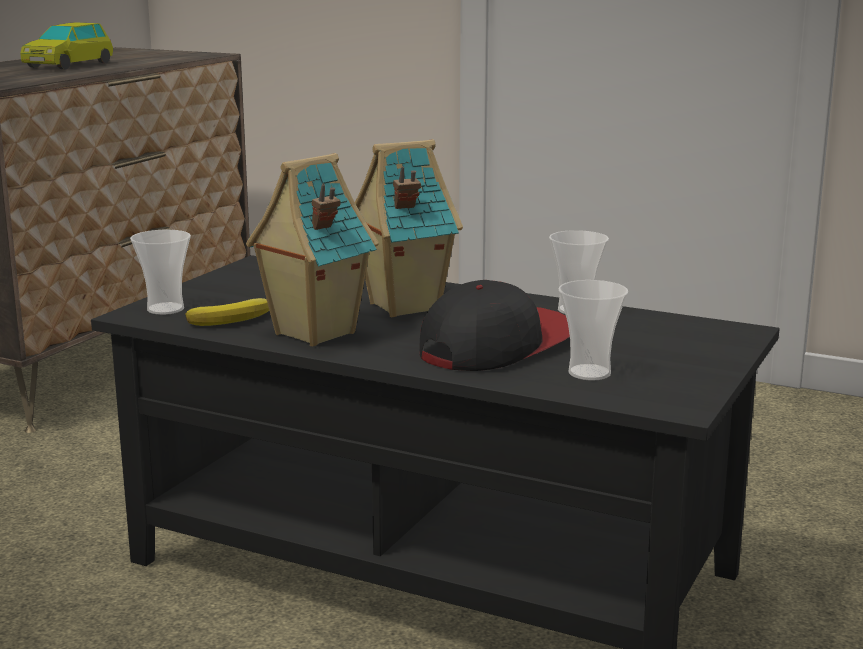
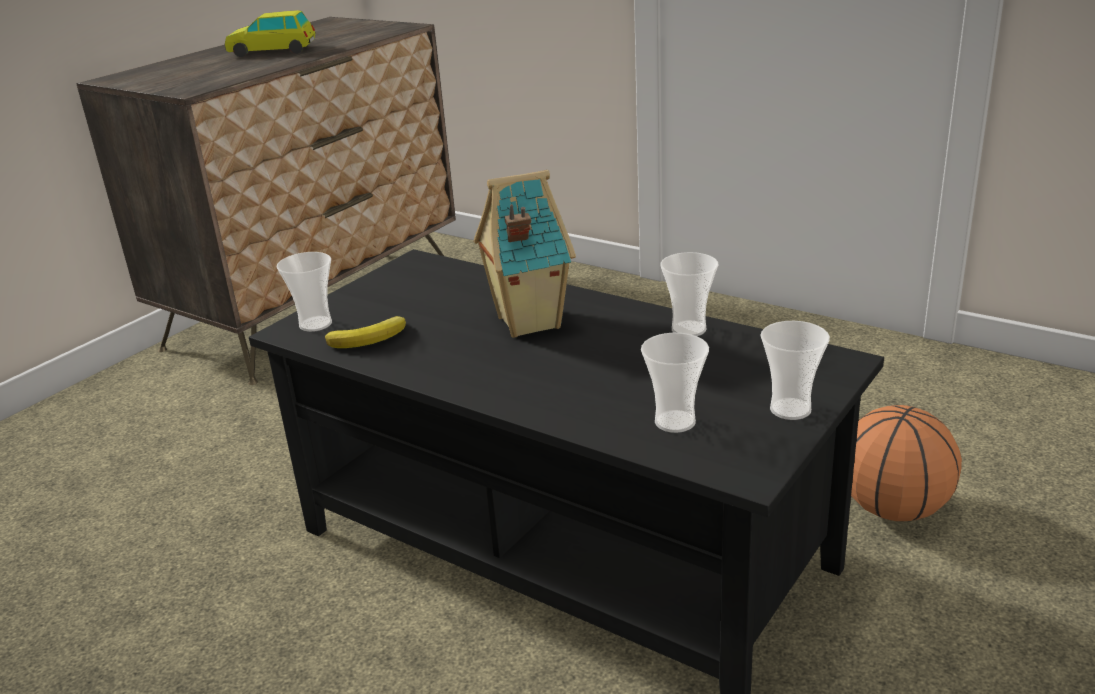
camera: 10 degrees right, 10 degrees up
(69, 65) = (272, 51): toy car -> toy car turned 60 degrees clockwise
(312, 334) = (434, 360): toy house -> none
(496, 345) = (598, 379): cap -> none
(702, 363) = (790, 409): none -> cup
(776, 524) = (893, 509): none -> basketball

